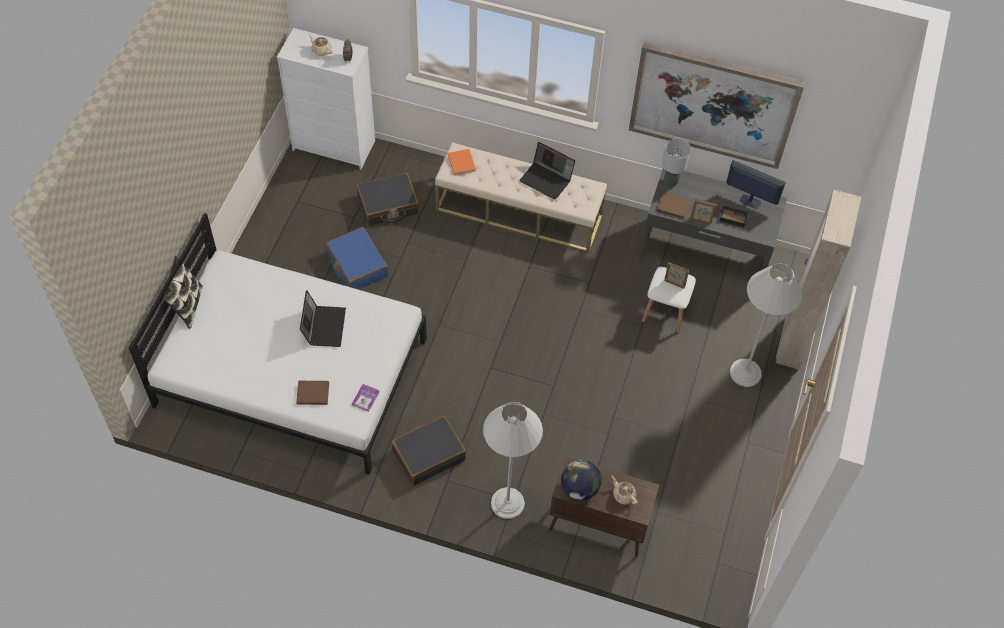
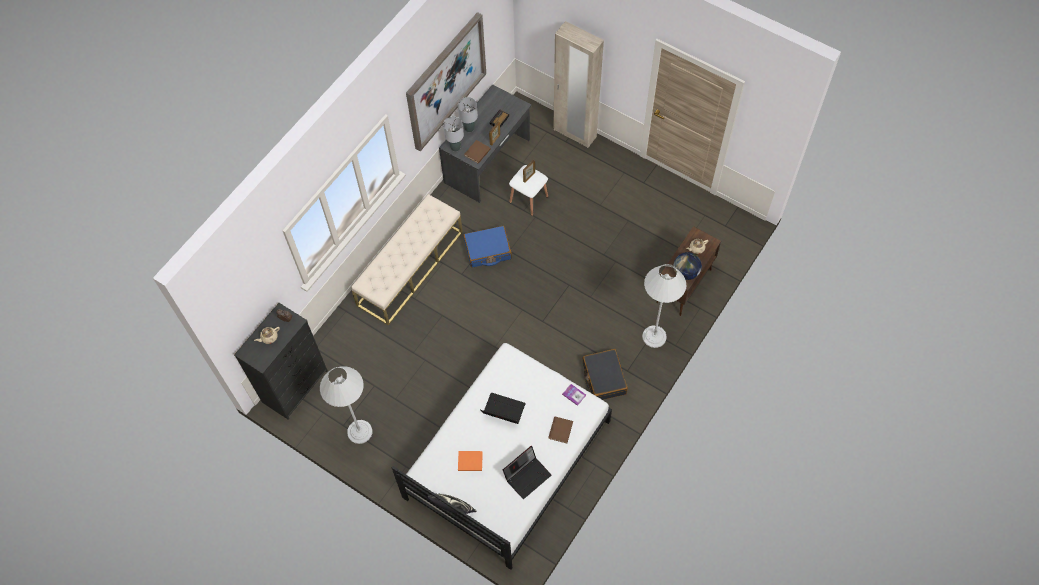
camera: 70 degrees left, 5 degrees up
(334, 146) = (295, 386): white dresser -> black dresser
(357, 265) = (422, 393): blue suitcase -> blue suitcase (487, 250)
(388, 205) = (371, 358): black suitcase -> none
(461, 162) = (374, 284): orange book -> orange book (469, 461)
(547, 179) = (412, 230): laptop -> laptop (527, 475)
(705, 189) = (469, 128): none -> grey table lamp
(745, 373) = (590, 167): white floor lamp -> white floor lamp (359, 431)
(749, 201) = (488, 106): monitor -> none

